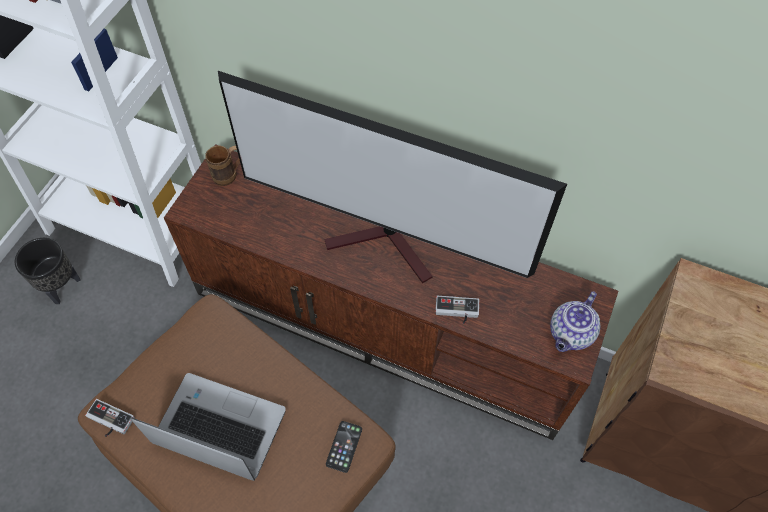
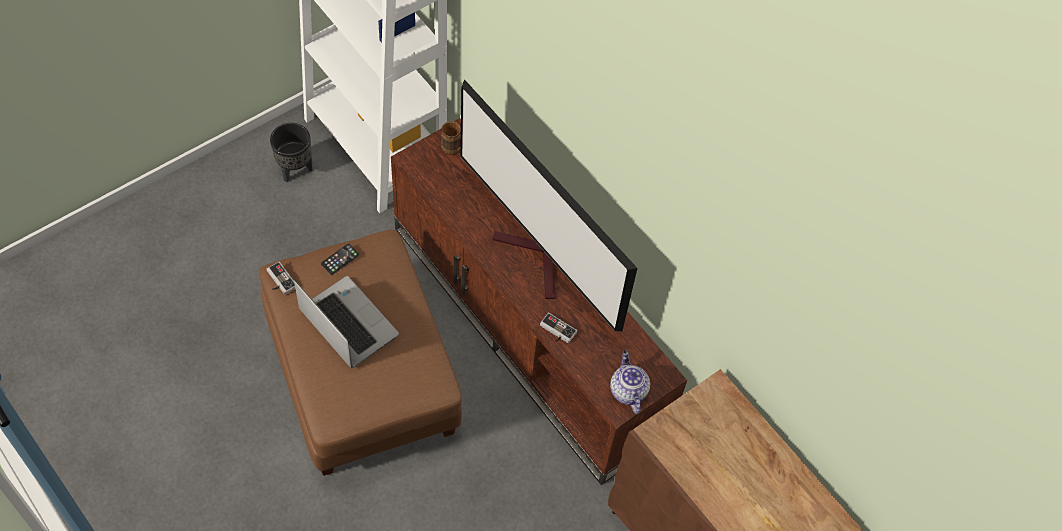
camera: 25 degrees right, 0 degrees up
(344, 446) = (423, 381): phone -> phone (340, 259)
(570, 334) = (627, 390): teapot -> teapot turned 105 degrees clockwise

